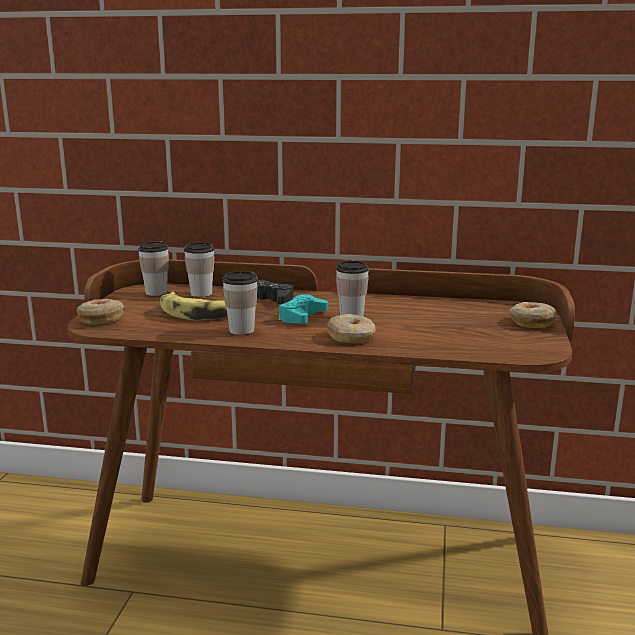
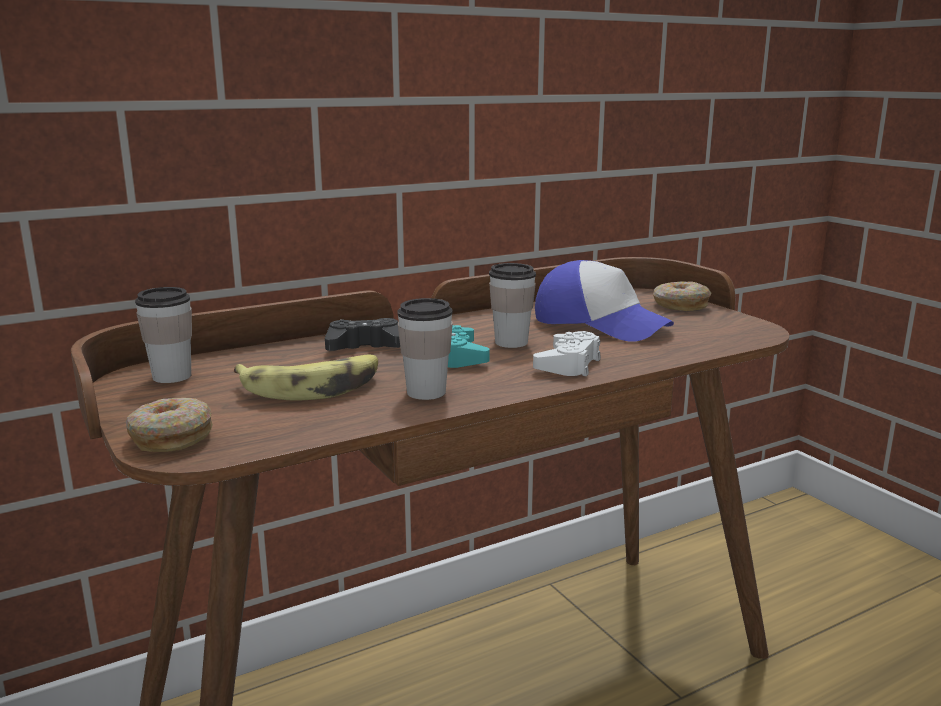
camera: 40 degrees left, 0 degrees up
(201, 293) = (249, 361): cup -> none
(351, 337) = (568, 364): donut -> white game controller
(436, 320) = (600, 324): none -> cap

